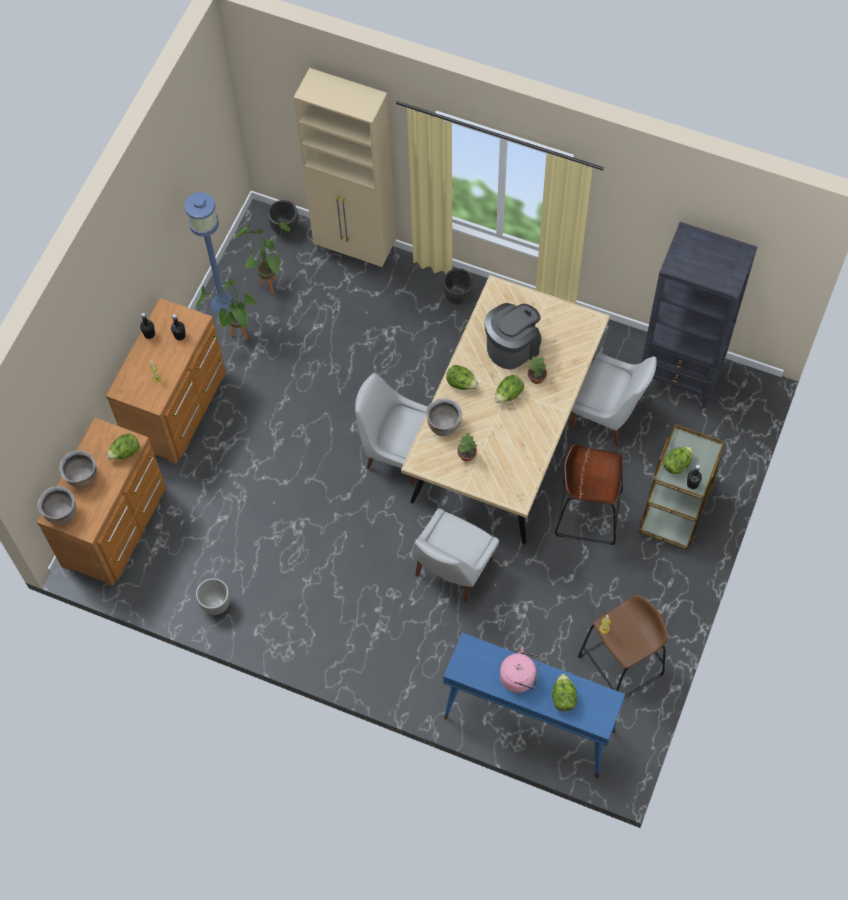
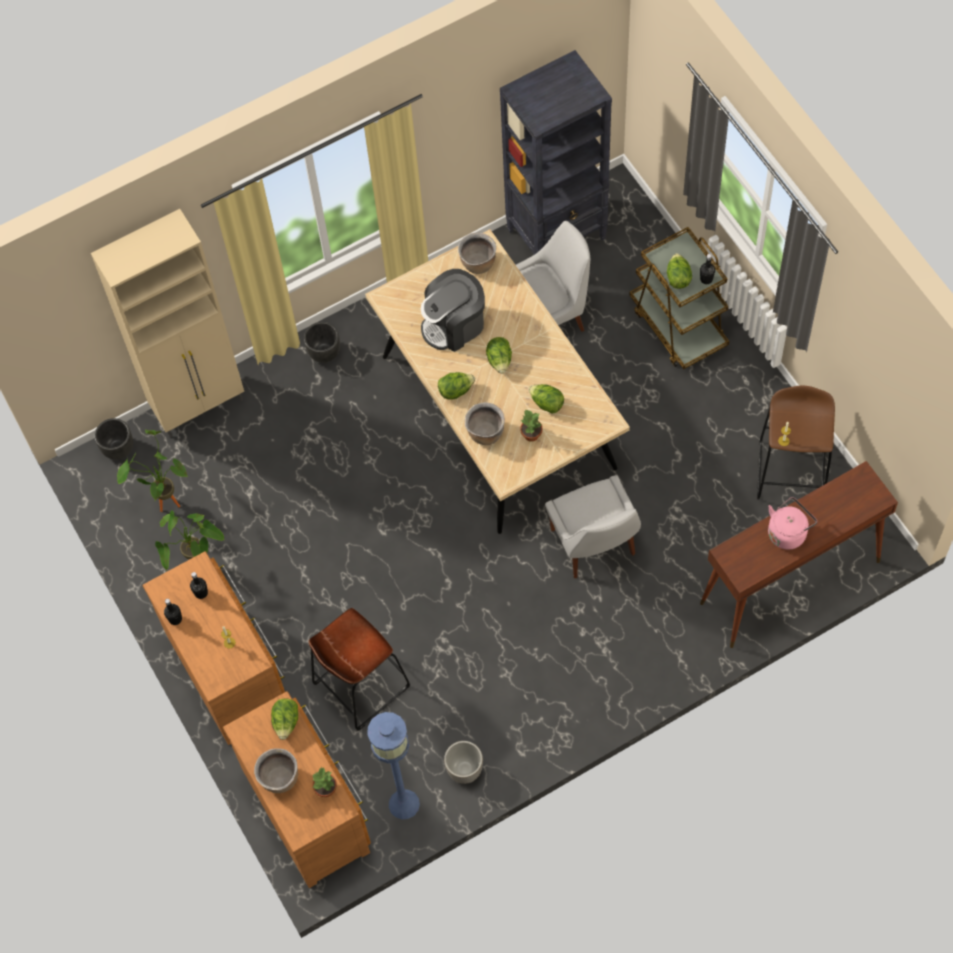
camera: 50 degrees left, 0 degrees up
(61, 513) = (302, 822): brown cooking pot -> brown cooking pot (478, 263)
(222, 303) = (151, 557): blue floor lamp -> blue floor lamp (403, 803)
(397, 451) = (438, 510): white chair -> none
(512, 346) = (454, 325): coffee machine -> coffee machine turned 120 degrees counterclockwise
(528, 724) = (789, 583): blue console table -> brown console table
(536, 378) = (502, 327): potted plant -> potted plant (325, 789)
(563, 697) = (833, 510): lettuce -> lettuce (546, 403)
(588, 513) = (629, 398): brown stool -> brown stool (361, 685)

